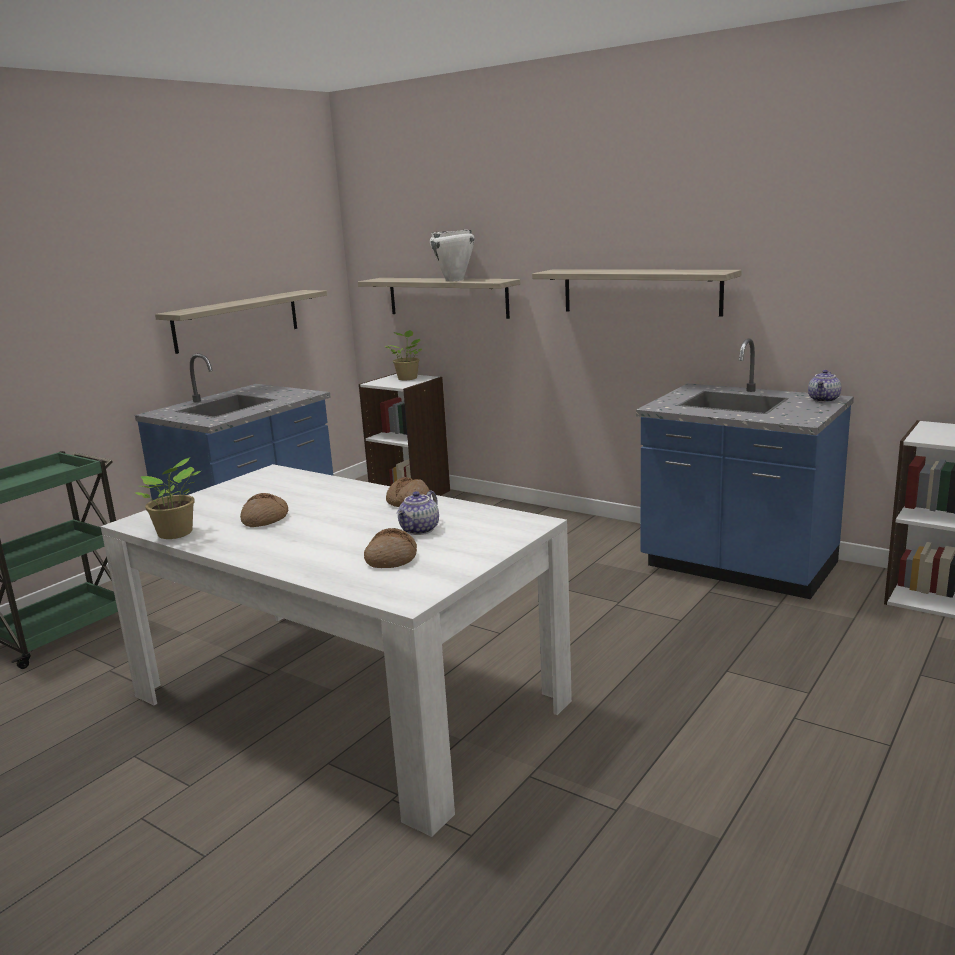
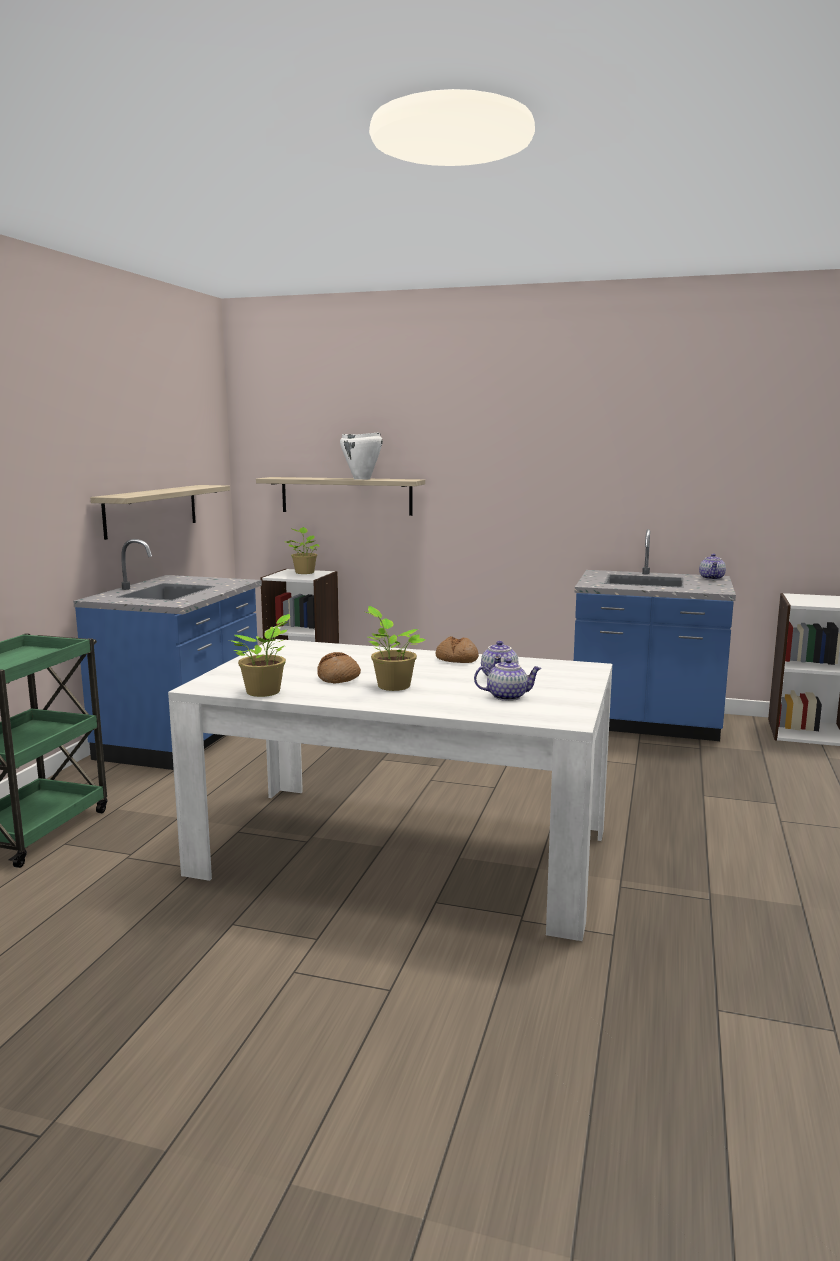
camera: 20 degrees left, 5 degrees down
(299, 534) = (392, 686): none -> potted plant
(391, 558) = (507, 696): bread -> teapot
(640, 291) = (543, 491): shelf -> none

